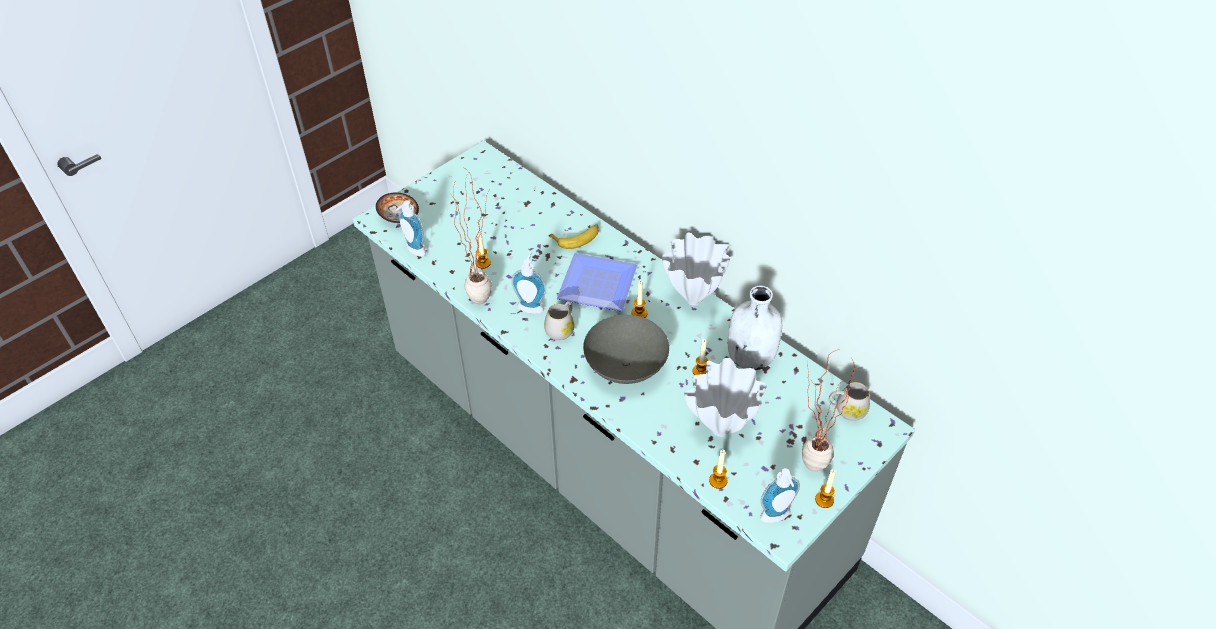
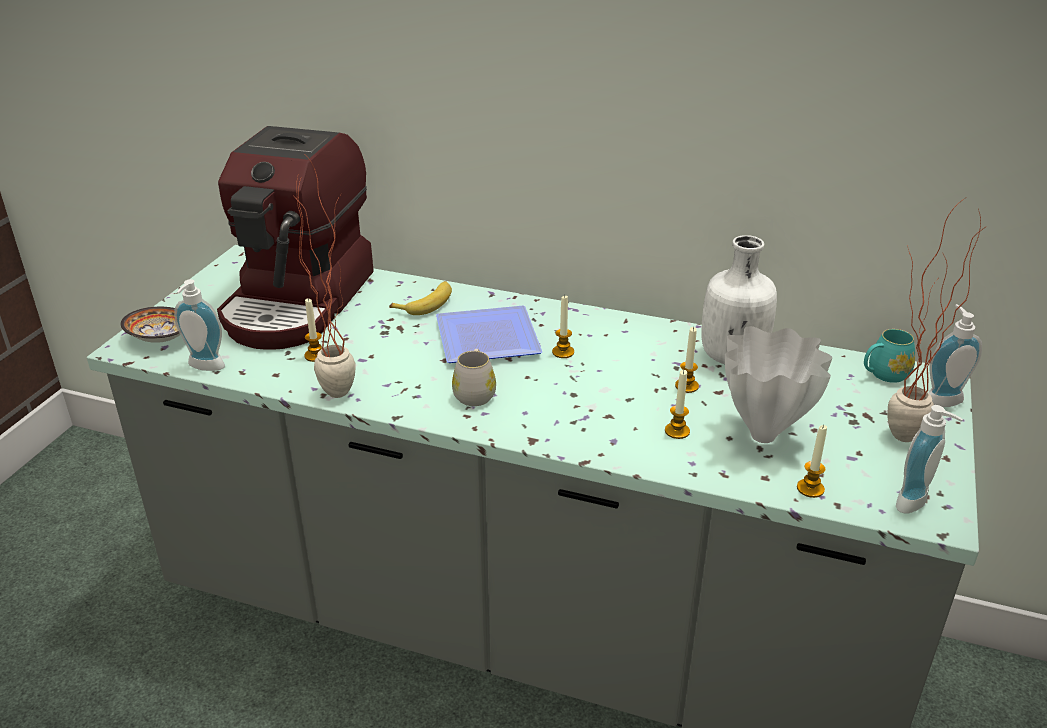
camera: 25 degrees left, 15 degrees down
(497, 211) = (300, 302): none -> coffee machine
(531, 306) = (415, 381): soap dispenser -> soap dispenser (940, 398)
(626, 366) = (591, 406): grey bowl -> none
(693, 299) = (616, 322): white vase -> none
(824, 500) = (949, 467): candle -> candle (677, 431)
(846, 410) = (883, 374): white mug -> turquoise mug

